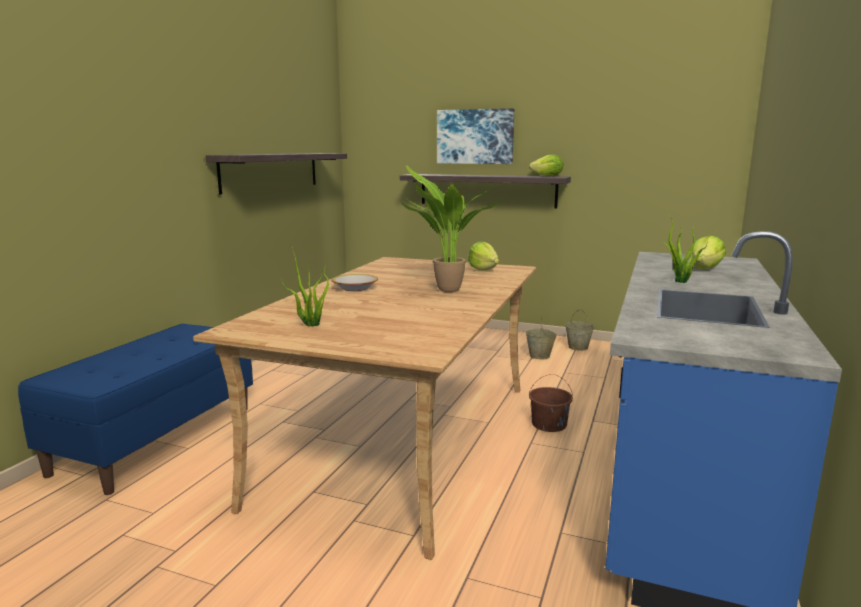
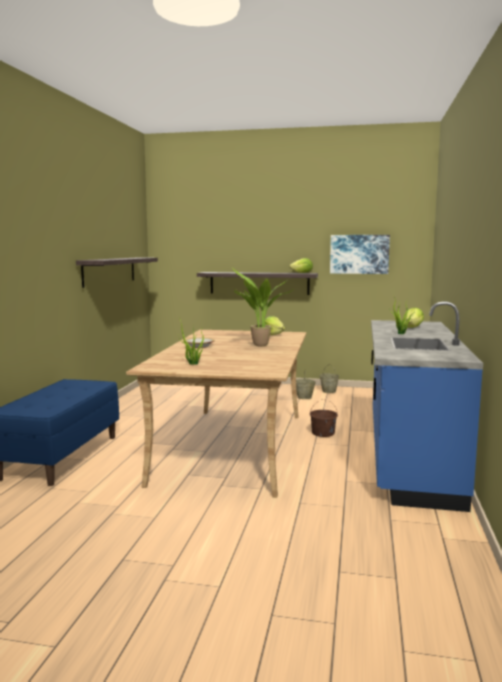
camera: 10 degrees left, 5 degrees down
(475, 136) = (249, 245): picture -> picture (359, 254)

